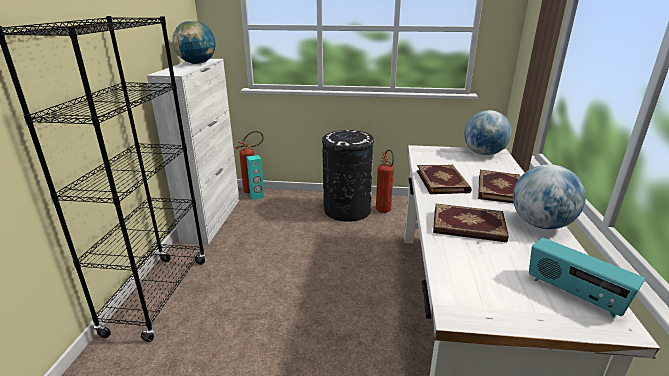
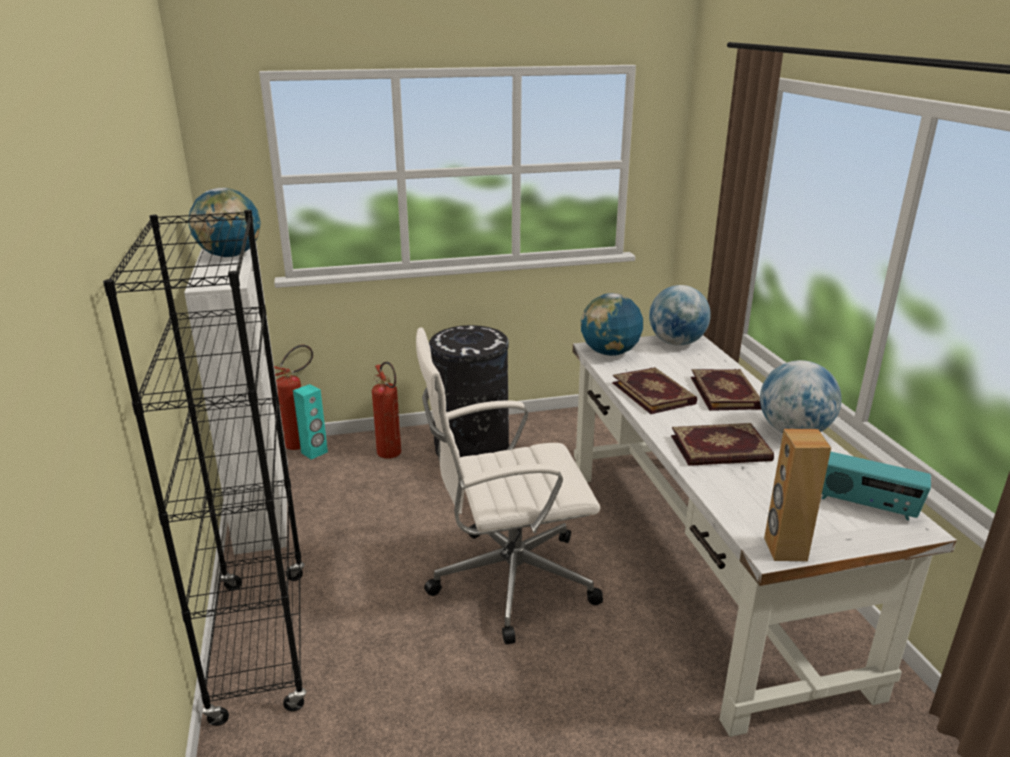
camera: 20 degrees left, 0 degrees up
(322, 294) = (507, 580): none -> white office chair
(384, 211) = (526, 440): fire extinguisher -> fire extinguisher (391, 455)
(429, 153) = (610, 353): none -> globe
(471, 314) = (784, 549): none -> brown speaker

